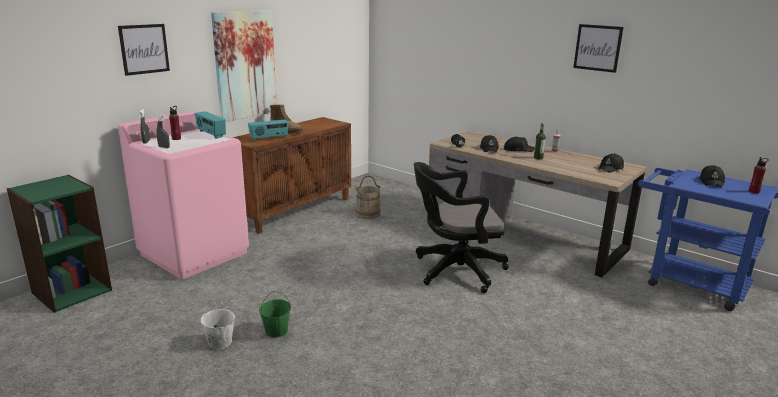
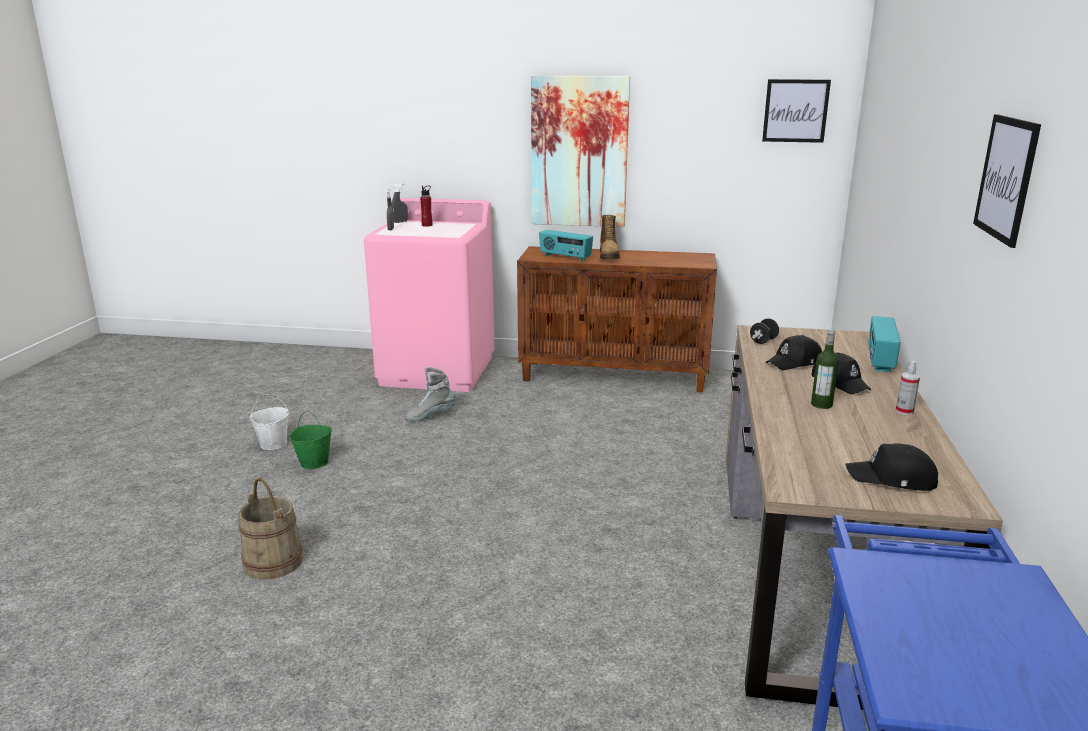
camera: 60 degrees right, 0 degrees up
(71, 291) = (315, 357): green bookcase -> none
(144, 49) = (438, 116): picture -> picture (795, 111)
(211, 134) = (463, 229): radio -> radio (879, 360)
(265, 274) = (430, 416): none -> grey boot
(367, 214) = (676, 418): beige bucket -> beige bucket (273, 562)
(454, 270) = (582, 530): black office chair -> none
(711, 182) = (979, 609): black cap -> none
(754, 191) = (1010, 693): red bottle -> none

